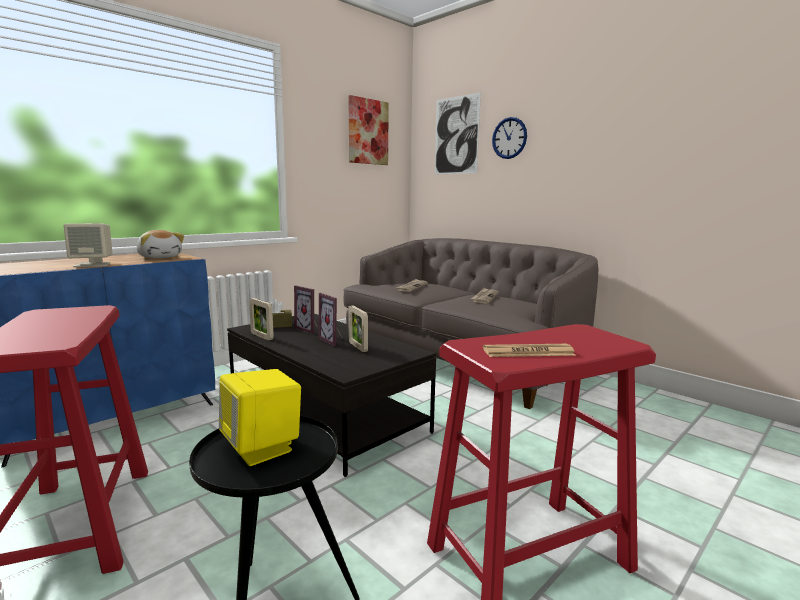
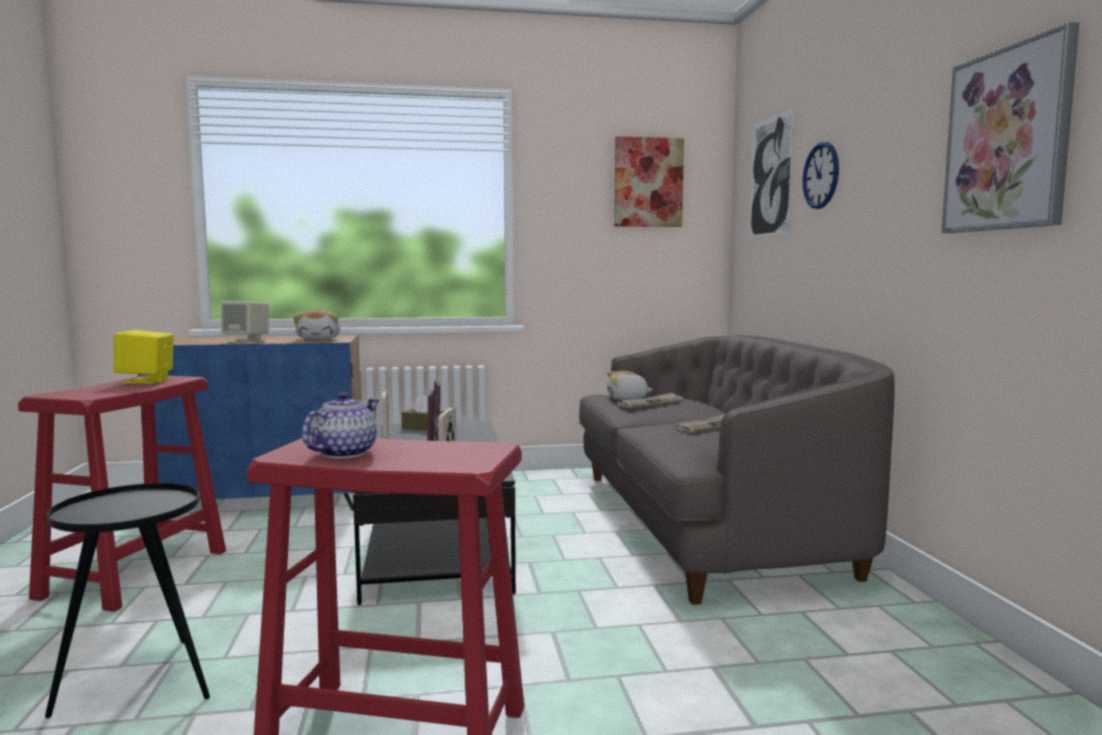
camera: 35 degrees right, 5 degrees down
(262, 448) = (131, 504): yellow speaker -> yellow speaker (146, 381)
(388, 285) = (627, 398): none -> plush toy
(528, 352) = (343, 453): newspaper -> teapot
(672, 129) = (1008, 139): none -> picture

